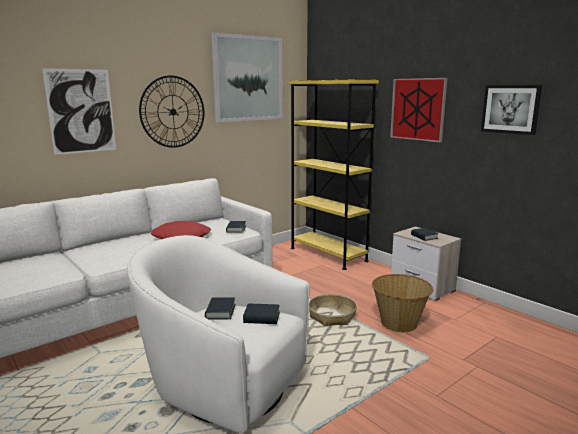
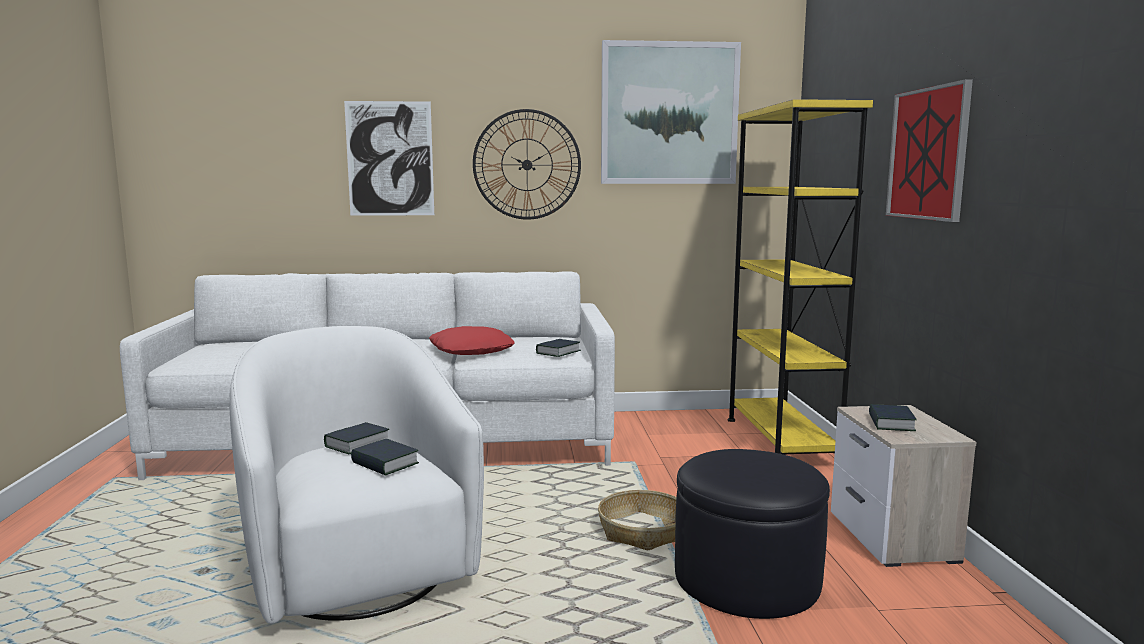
camera: 35 degrees right, 5 degrees down
(399, 323) = (746, 579): basket -> black ottoman
(510, 109) = (1073, 136): picture -> none

